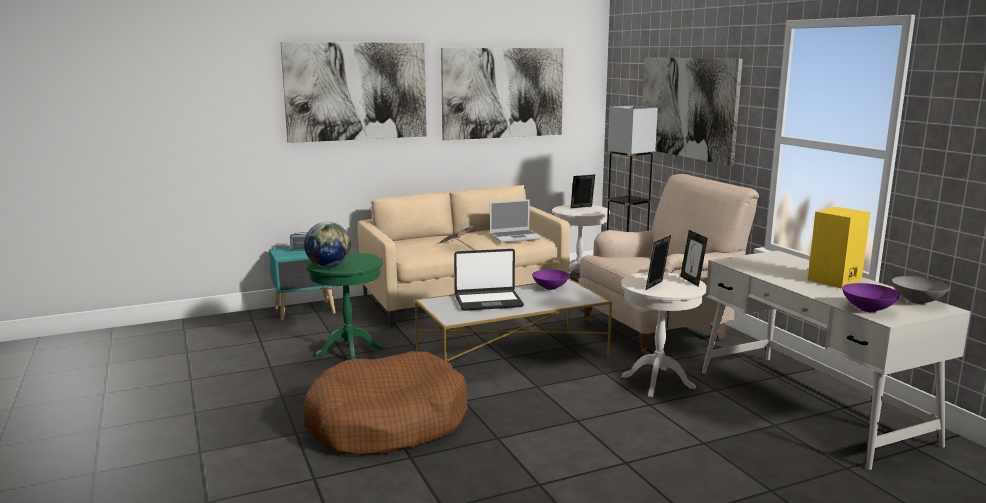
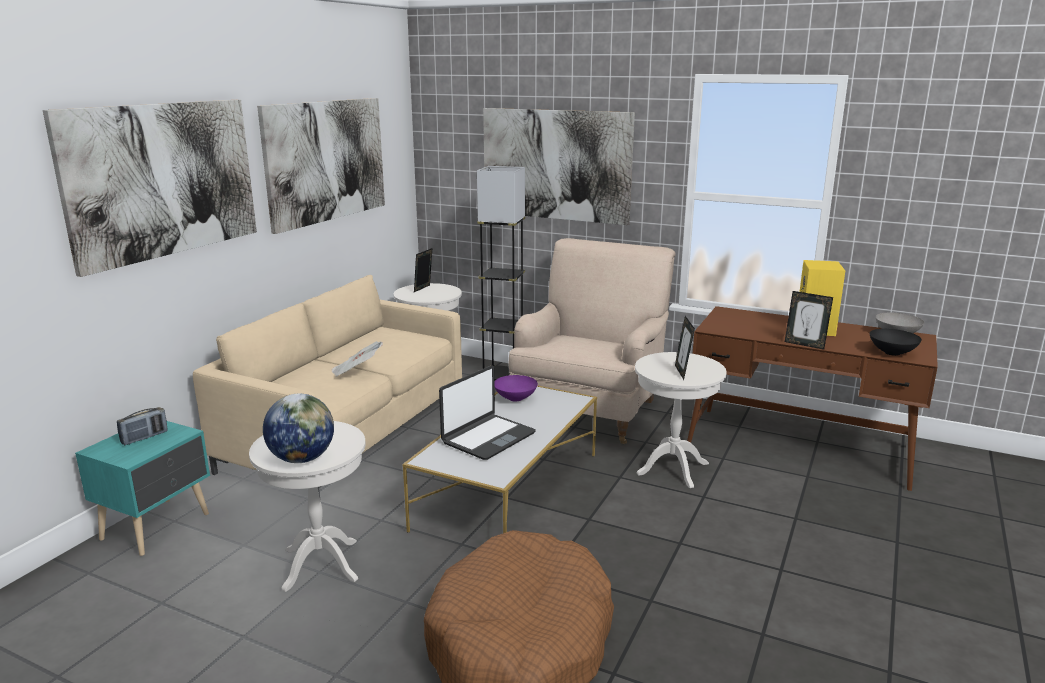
camera: 40 degrees left, 5 degrees up
(349, 352) = (320, 564): green side table -> white side table
(515, 237) = (404, 344): laptop -> none
(691, 281) = (694, 357): picture frame -> picture frame (805, 344)
(810, 406) = (799, 446): white desk -> brown desk
(867, 309) = (891, 353): purple bowl -> black bowl

